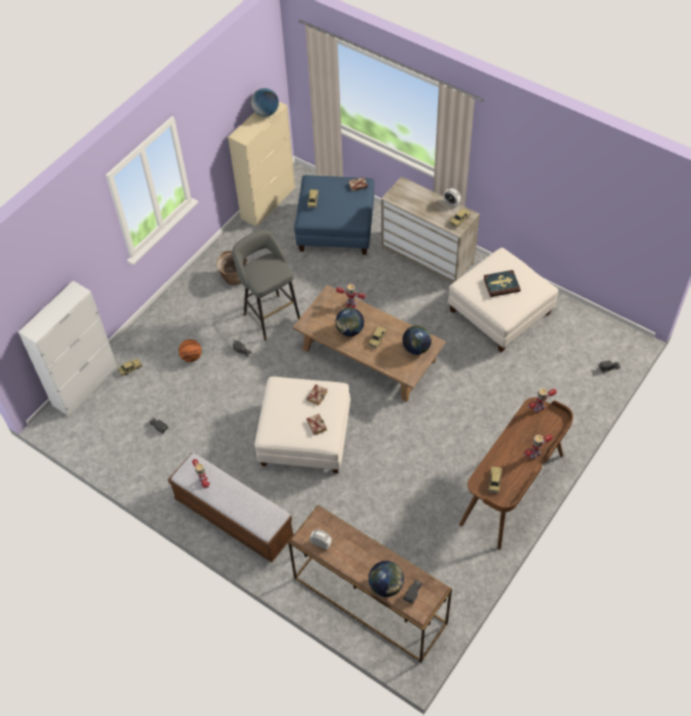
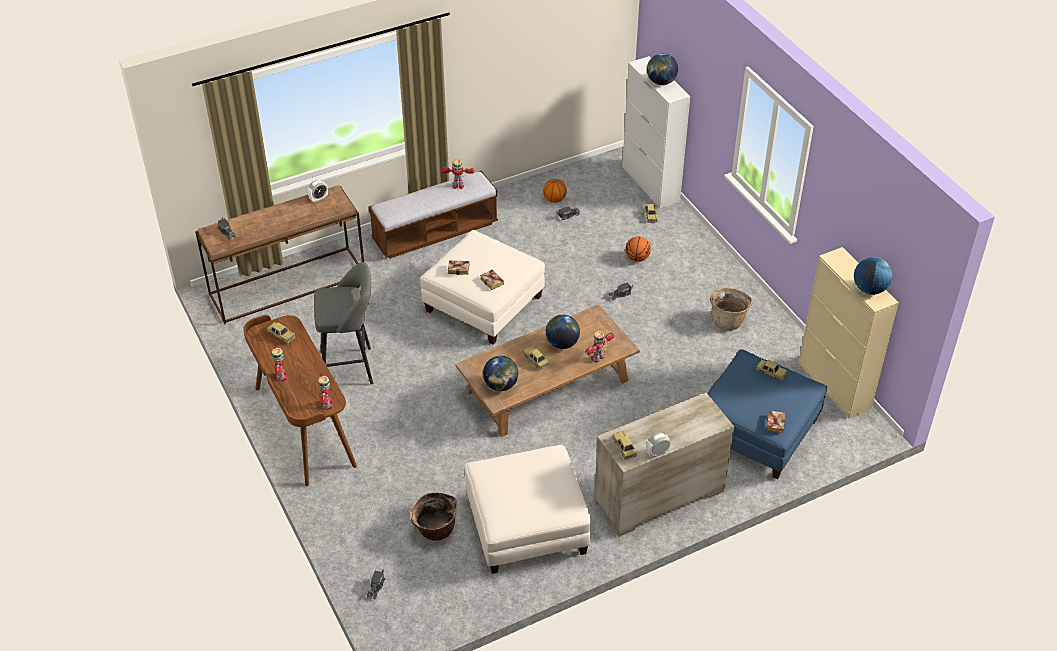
camera: 115 degrees right, 10 degrees down
(141, 447) = (554, 200): none -> basketball
(270, 315) = (655, 330): grey stool -> grey stool (351, 367)
(386, 586) = (248, 221): globe -> globe (661, 82)
(501, 284) = (528, 485): book -> none
(541, 358) = (435, 530): none -> basket

